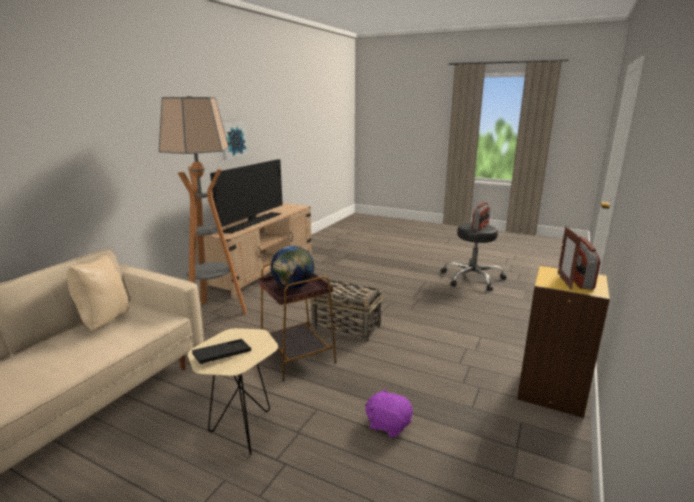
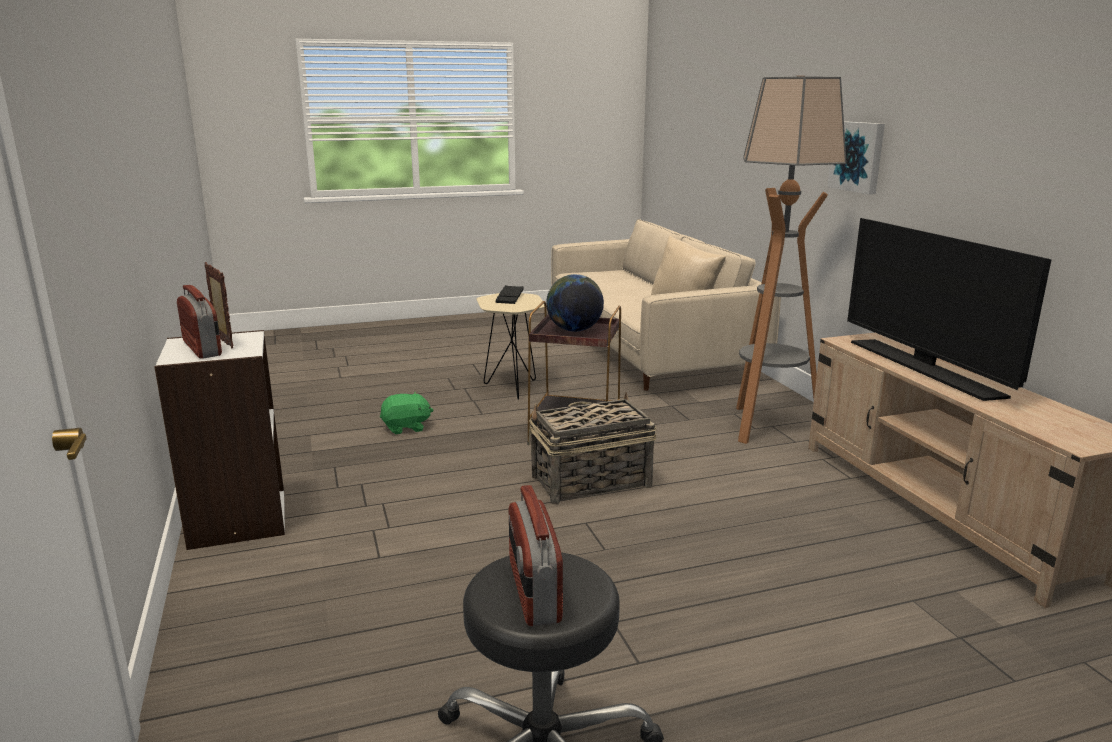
camera: 135 degrees right, 0 degrees up
(233, 140) = (1029, 183): picture -> picture (858, 156)
(388, 424) = (406, 427): purple plush toy -> green plush toy
(552, 391) = (237, 519): yellow bookcase -> white bookcase

